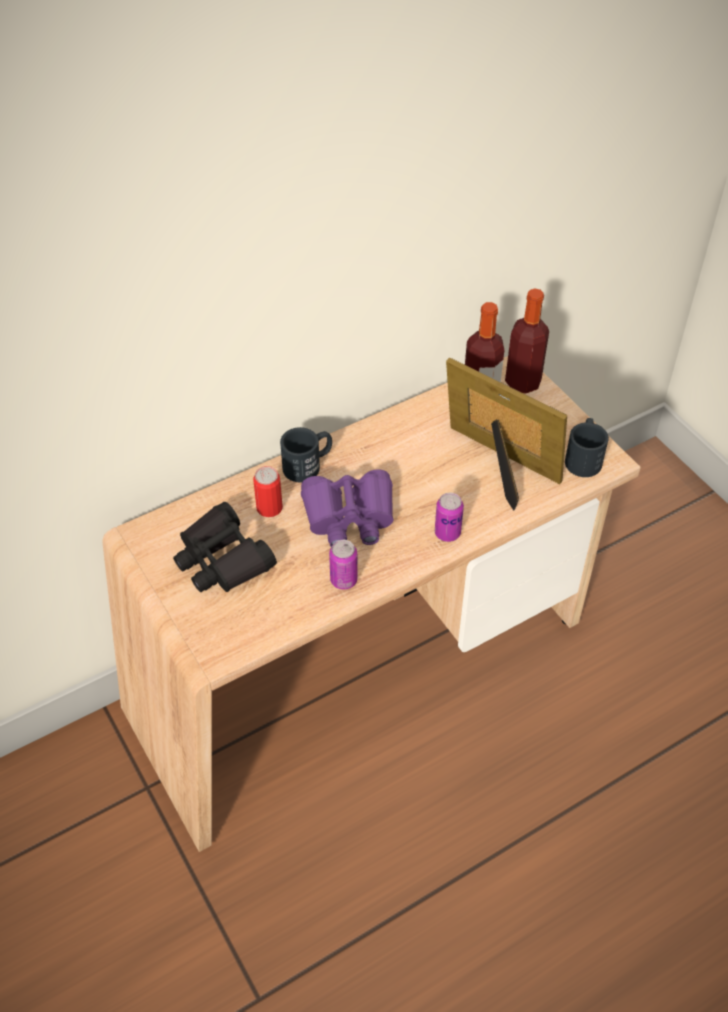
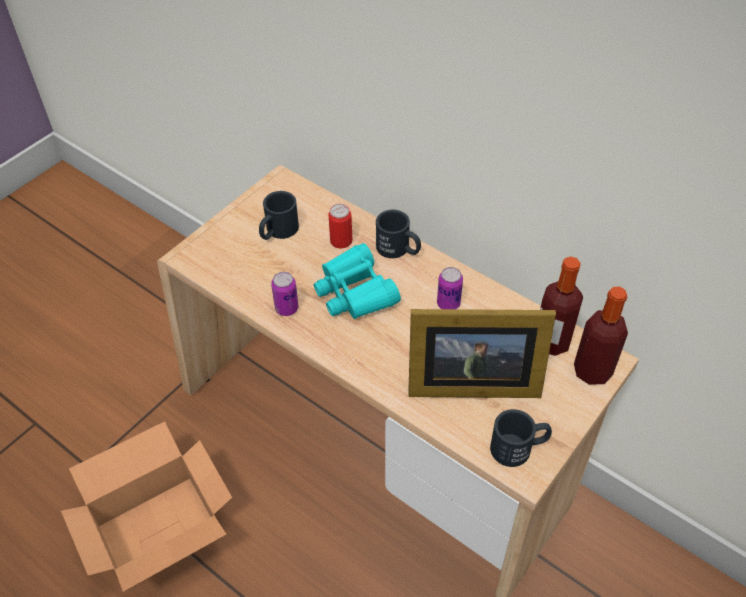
camera: 70 degrees right, 0 degrees up
(222, 559) = (278, 231): black binoculars -> black mug
(349, 517) = (355, 292): purple binoculars -> turquoise binoculars
(387, 924) = (161, 532): none -> cardboard box
(447, 533) = (367, 363): can -> can (448, 304)
(500, 466) = (469, 381): picture frame -> picture frame turned 75 degrees clockwise

